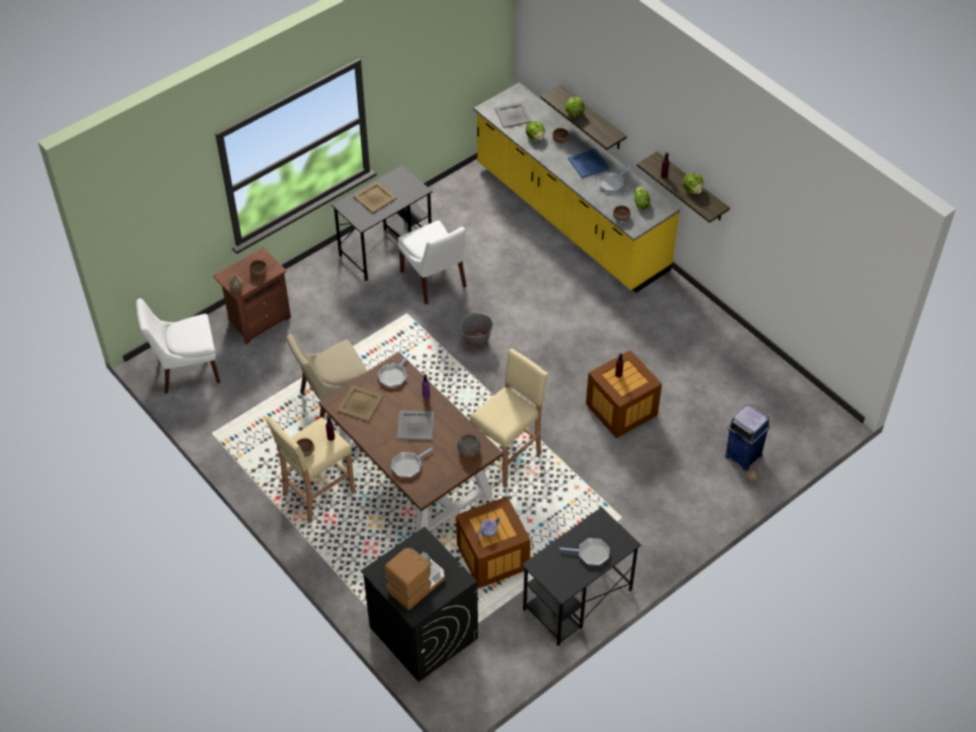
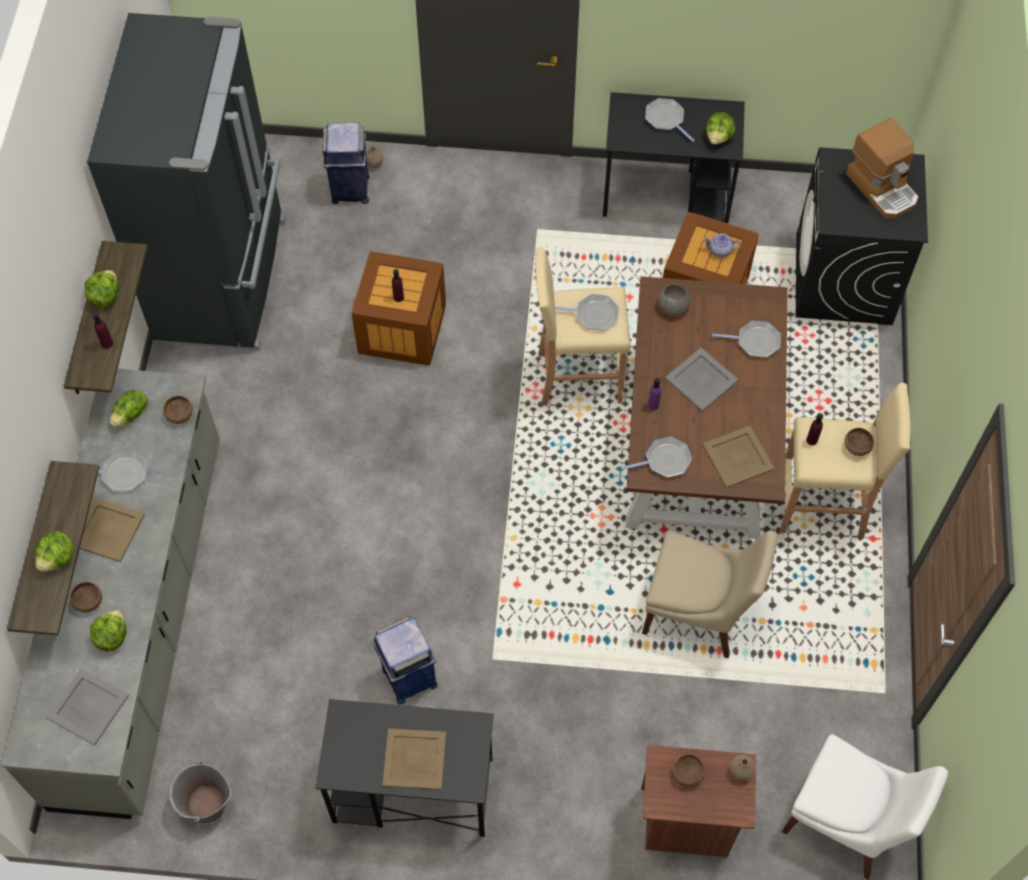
camera: 135 degrees left, 10 degrees up
(416, 584) = (882, 188): coffee machine -> coffee machine turned 120 degrees counterclockwise
(434, 280) = (408, 678): white chair -> blue trash can
(477, 342) = (455, 542): grey bucket -> grey bucket (206, 805)
(502, 412) = (594, 315): none -> frying pan
(550, 567) = (718, 137): none -> lettuce
(570, 218) = (142, 619): yellow counter -> grey counter
(588, 163) = (106, 530): blue tray -> beige tray
(736, 363) = (225, 279): none -> black fridge

